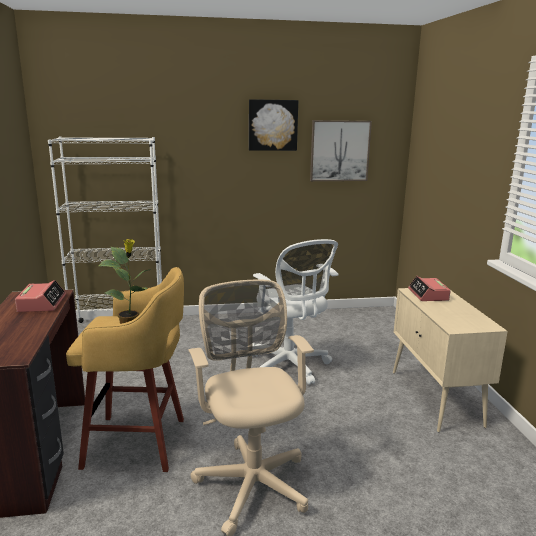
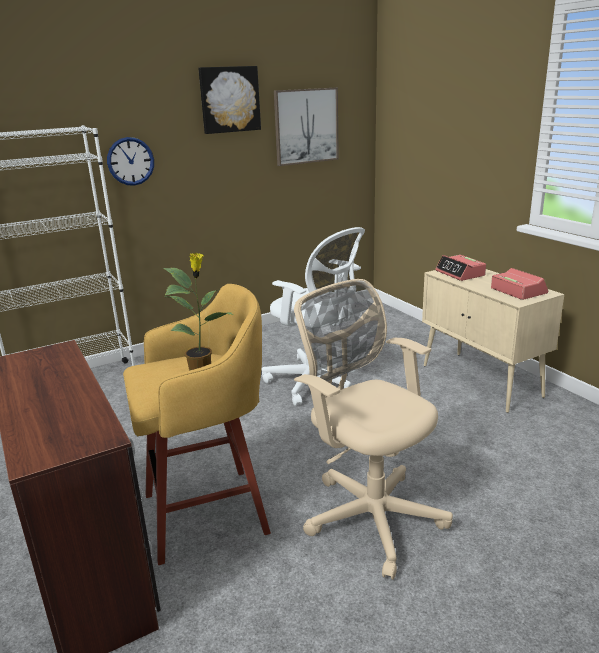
camera: 20 degrees left, 5 degrees up
(42, 303) = (53, 365): alarm clock -> alarm clock (518, 291)
(187, 166) = (130, 161): none -> wall clock

